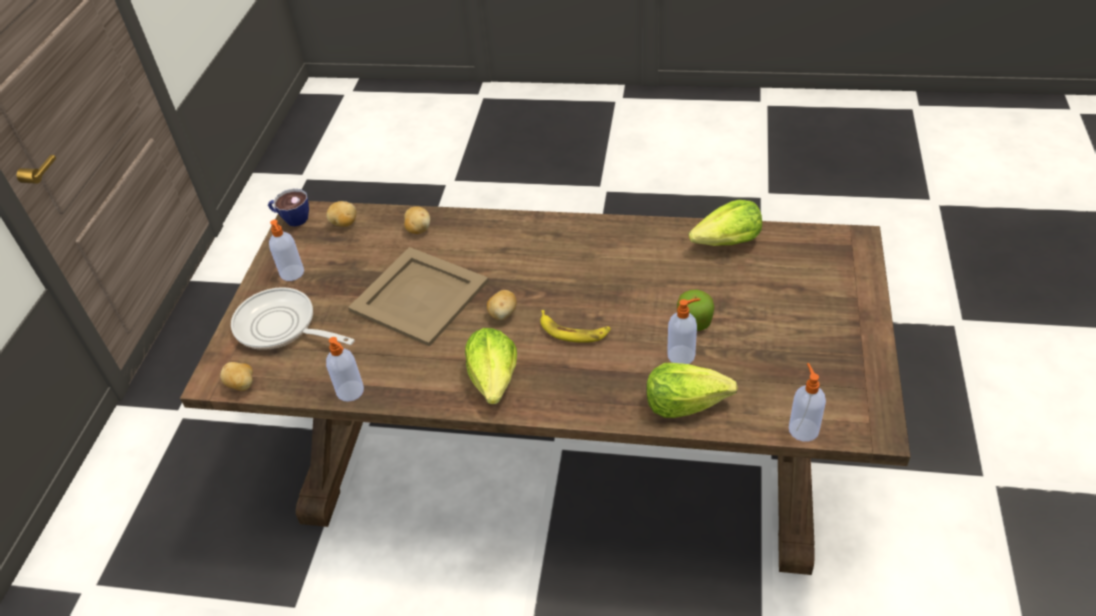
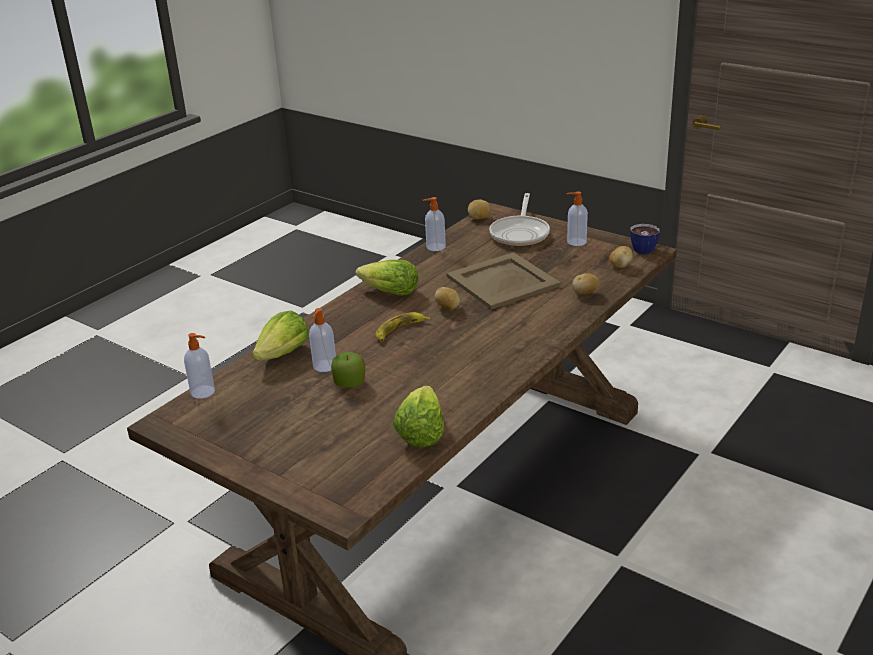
camera: 115 degrees right, 15 degrees down
(281, 327) = (520, 233): frying pan -> frying pan turned 135 degrees clockwise

